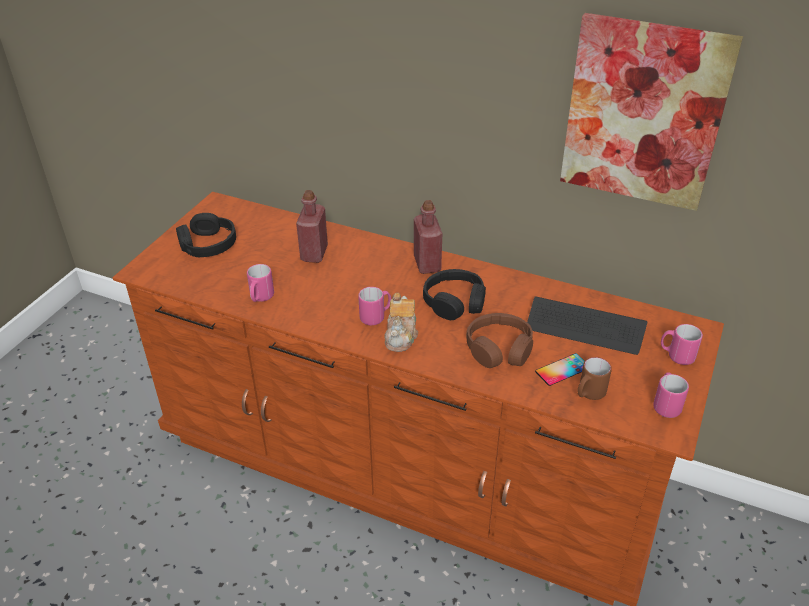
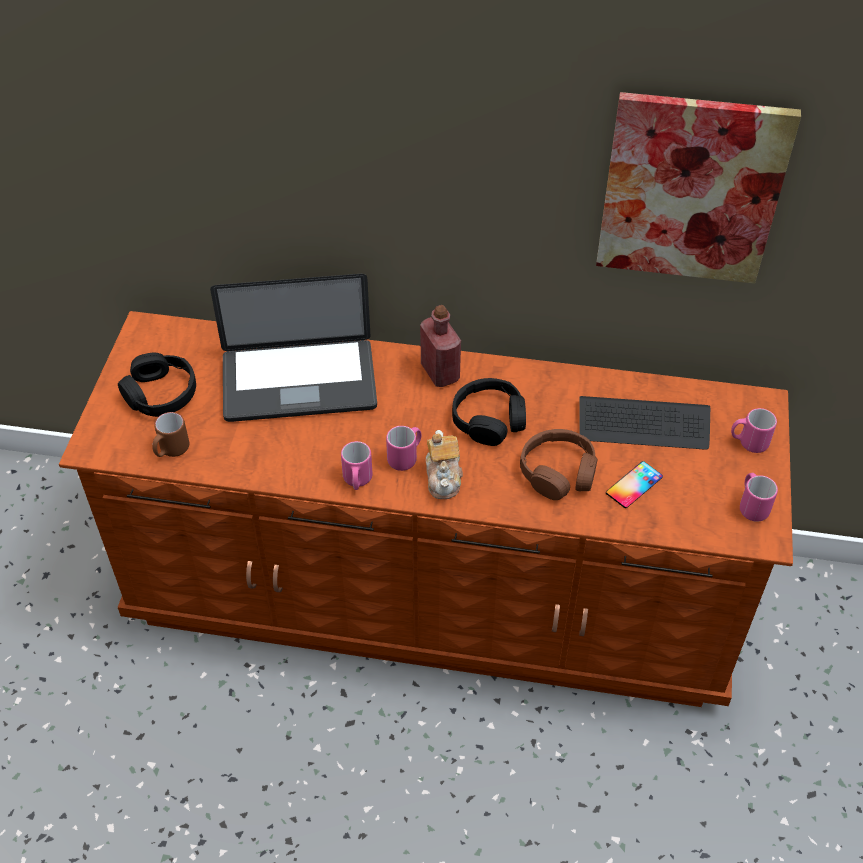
camera: 15 degrees left, 10 degrees up
(260, 298) = (258, 458): pink mug -> pink mug (357, 481)
(314, 253) = (299, 382): red bottle -> laptop
(589, 394) = (670, 509): brown mug -> brown mug (171, 450)

